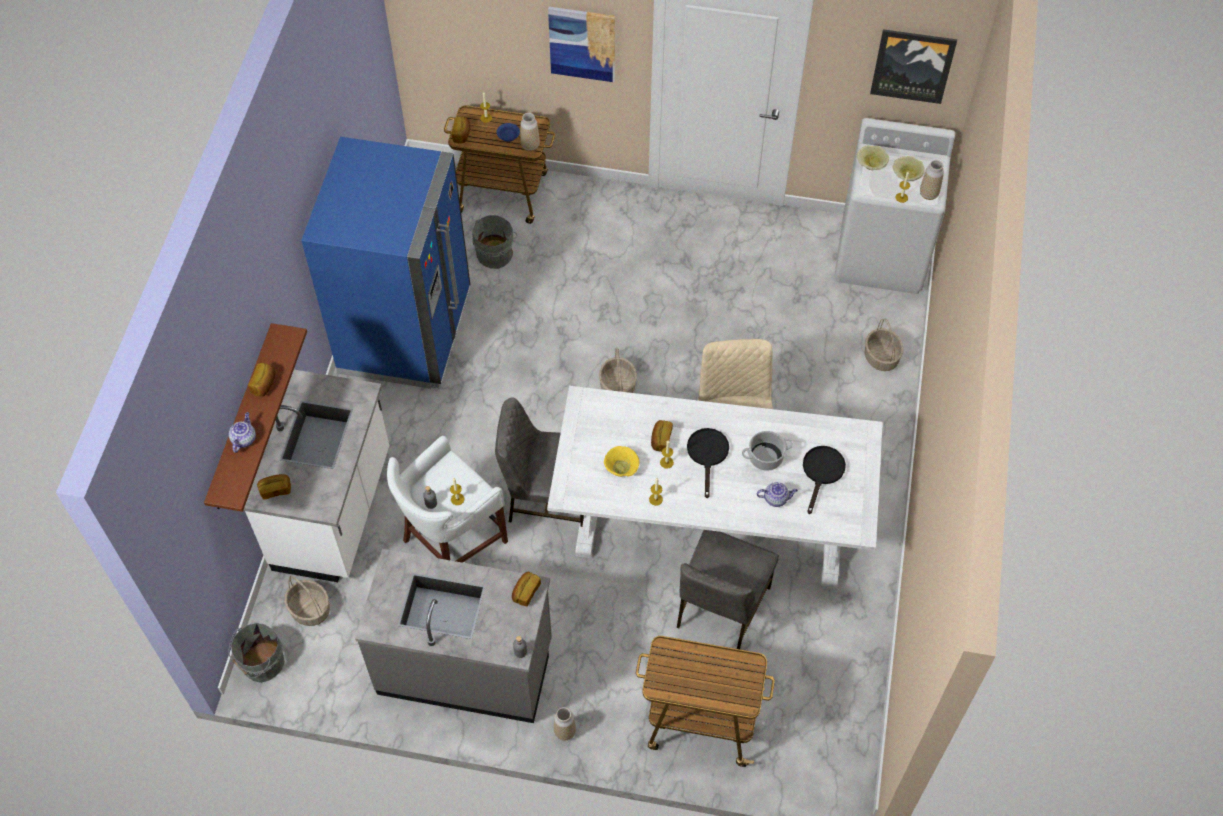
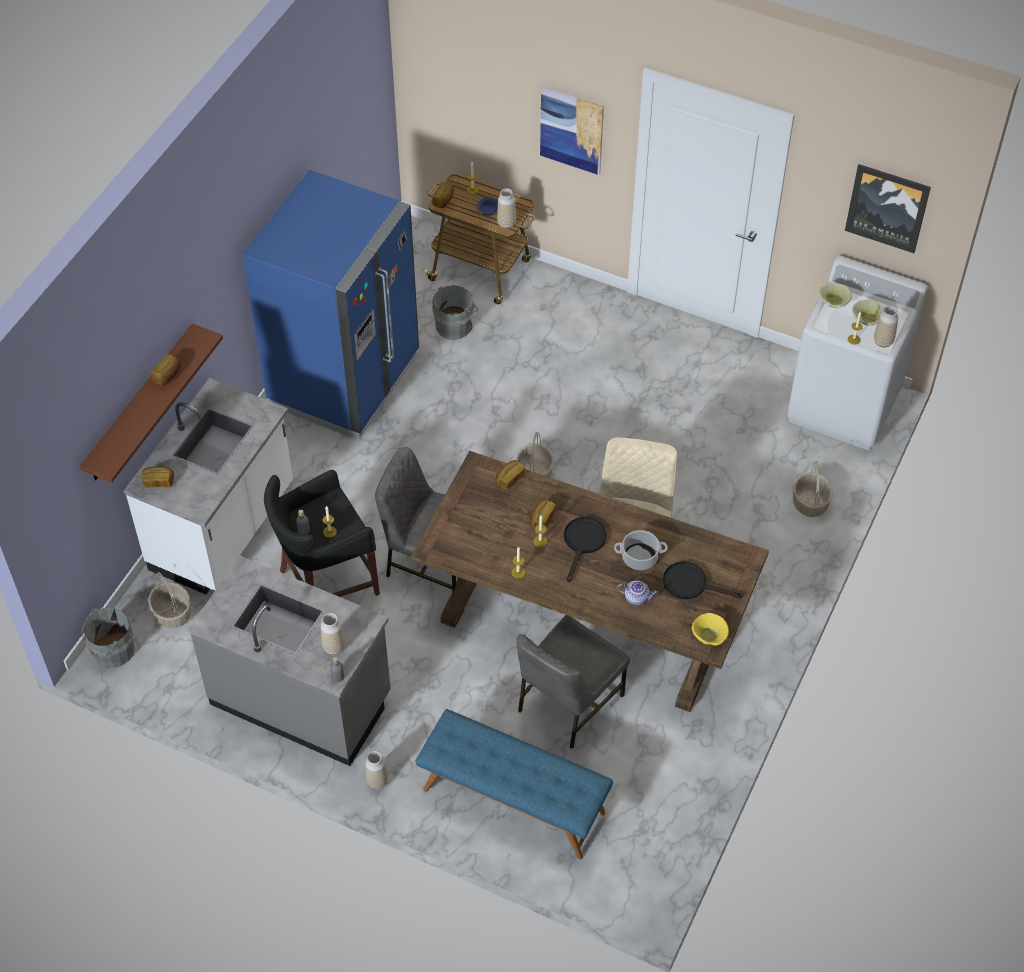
camera: 15 degrees right, 5 degrees down
(244, 439) = (133, 419): teapot -> none
(451, 541) = (325, 582): white stool -> black stool
(507, 622) = (334, 647): none -> vase
(525, 592) = (360, 624): bread -> bread (509, 479)
(622, 468) = (495, 537): yellow bowl -> yellow bowl (709, 636)
(700, 719) = (513, 801): cart -> blue bench
(712, 517) = (587, 617): white dining table -> brown dining table
(822, 472) = (691, 584): black frying pan -> black frying pan turned 105 degrees counterclockwise

